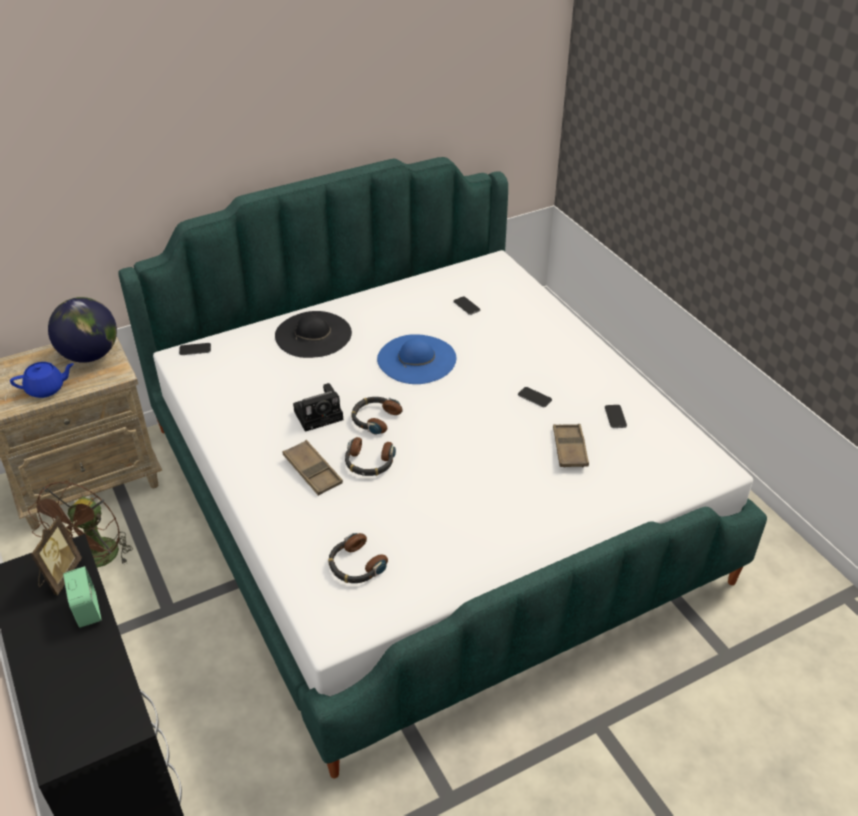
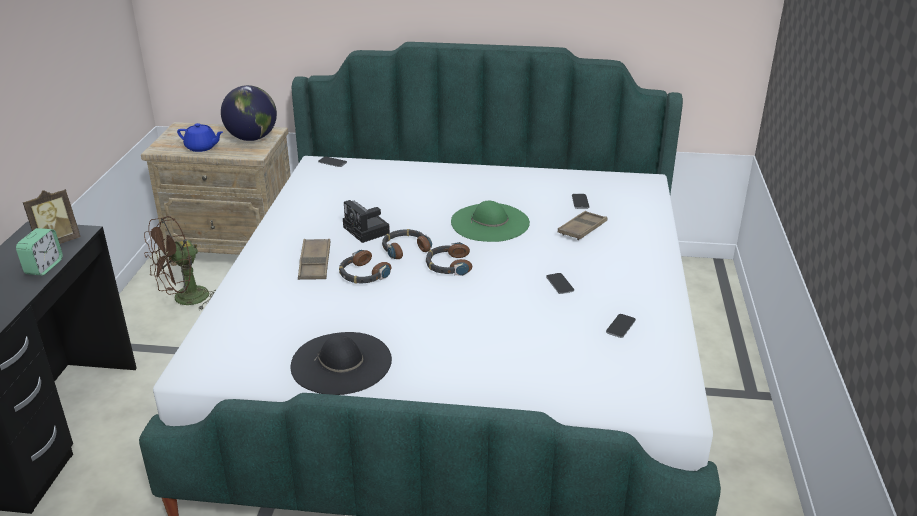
camera: 35 degrees right, 10 degrees down
(313, 334) = (428, 180): black hat -> black hat (341, 363)
(320, 414) = (367, 231): camera -> camera turned 45 degrees clockwise
(355, 565) = (265, 335): headphones -> headphones (448, 265)
(416, 359) = (490, 222): blue hat -> green hat
(569, 449) = (544, 332): brown tray -> brown tray (582, 229)

